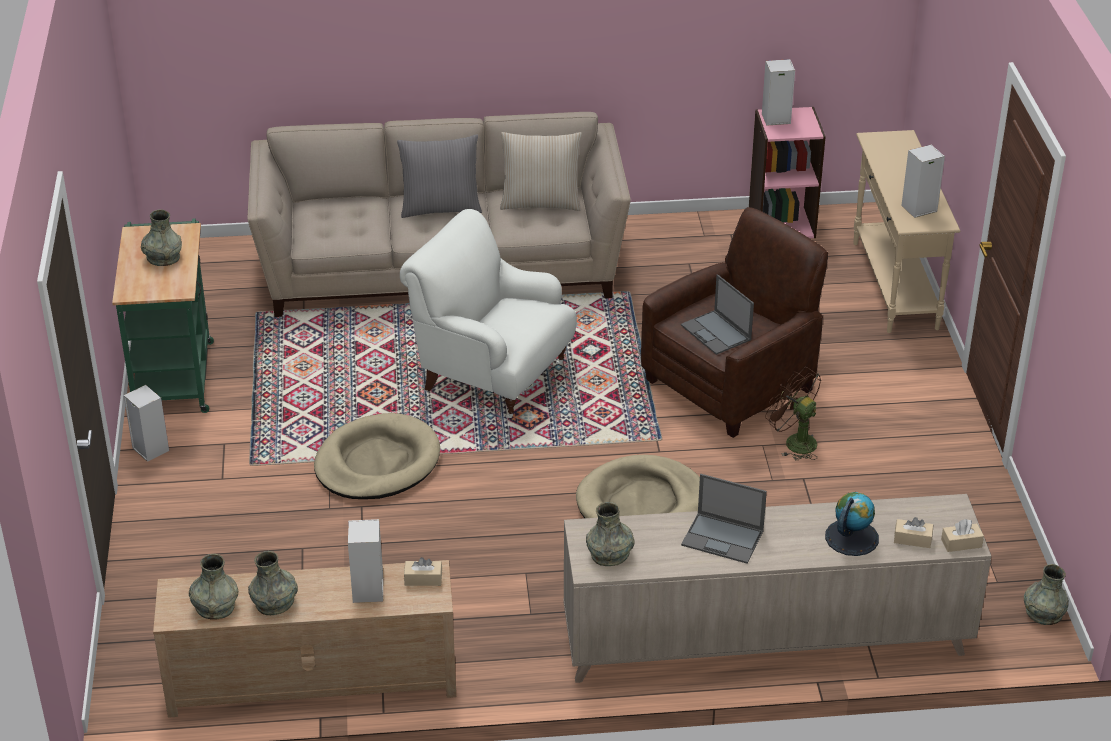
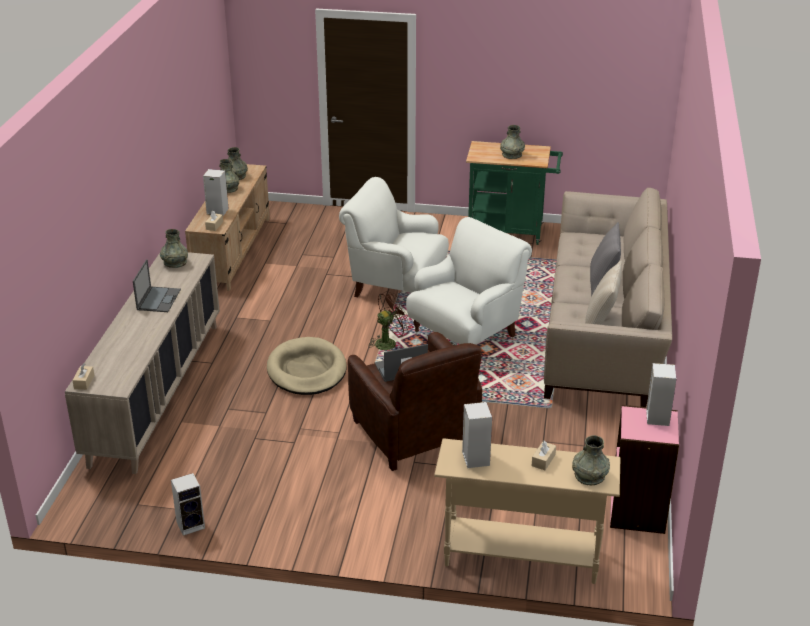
camera: 105 degrees right, 5 degrees down
(149, 449) = (441, 221): speaker -> speaker (191, 524)
(377, 462) = (395, 285): beige dog bed -> white armchair
(723, 538) = (158, 299): laptop -> laptop turned 150 degrees clockwise
(794, 442) = (335, 447): brown fan -> brown fan (389, 342)
(851, 537) = (123, 342): globe -> none
(912, 539) = (103, 364): beige tissue box -> beige tissue box (543, 460)
(1043, 613) = (94, 517): grey vase -> grey vase (589, 475)

